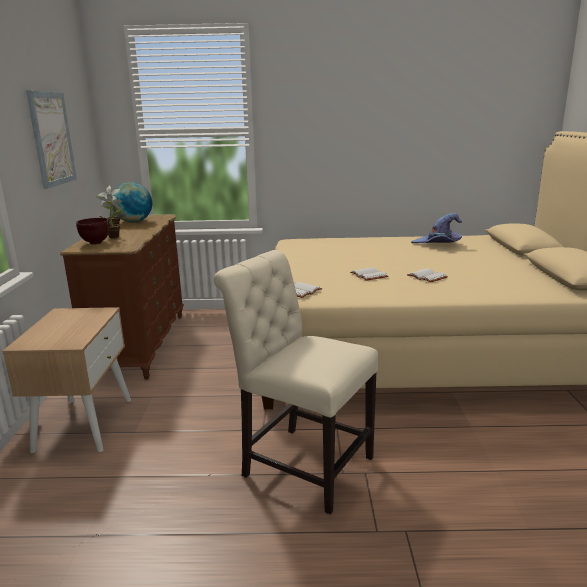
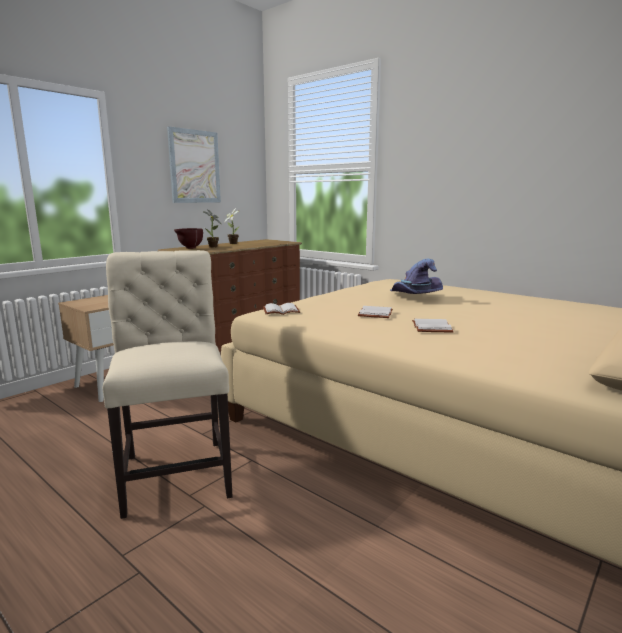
camera: 40 degrees right, 5 degrees down
(134, 222) = (258, 242): globe -> none
(438, 244) = (541, 306): purple hat -> purple hat (414, 296)

